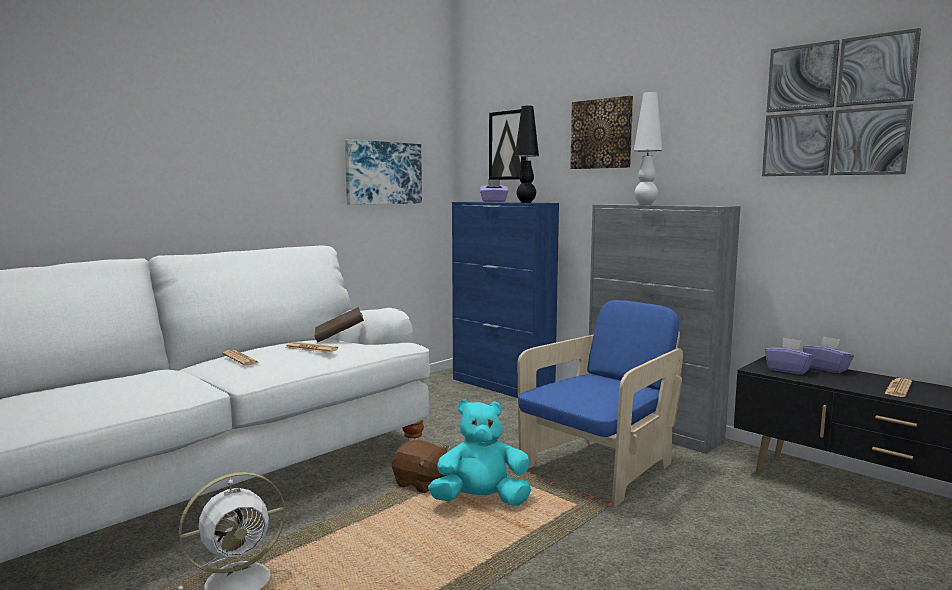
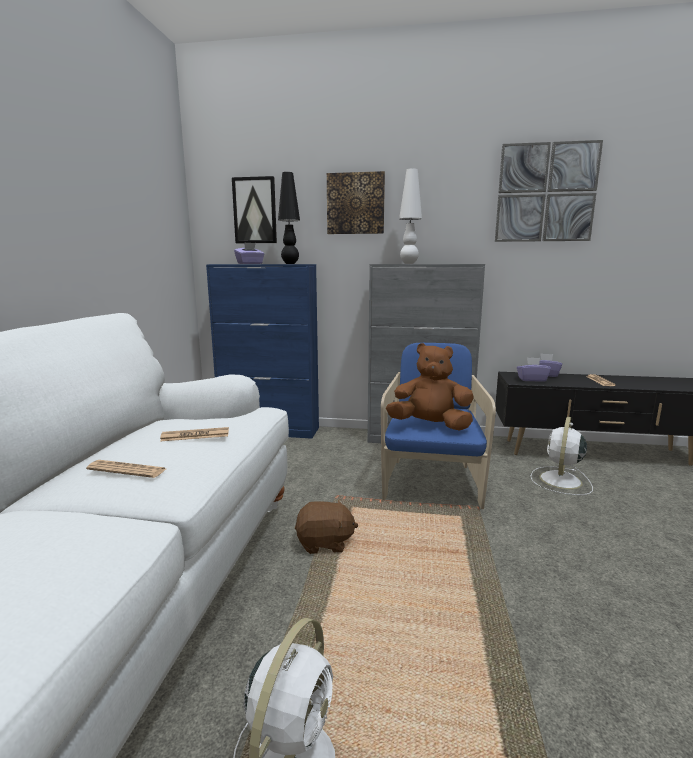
camera: 35 degrees left, 5 degrees up
(339, 337) = (192, 415): brown book -> none
(383, 173) = (138, 231): picture -> none
(481, 501) = (394, 540): turquoise plush toy -> none
(572, 393) = (430, 425): none -> brown plush toy
(770, 514) = (560, 481): none -> white fan

